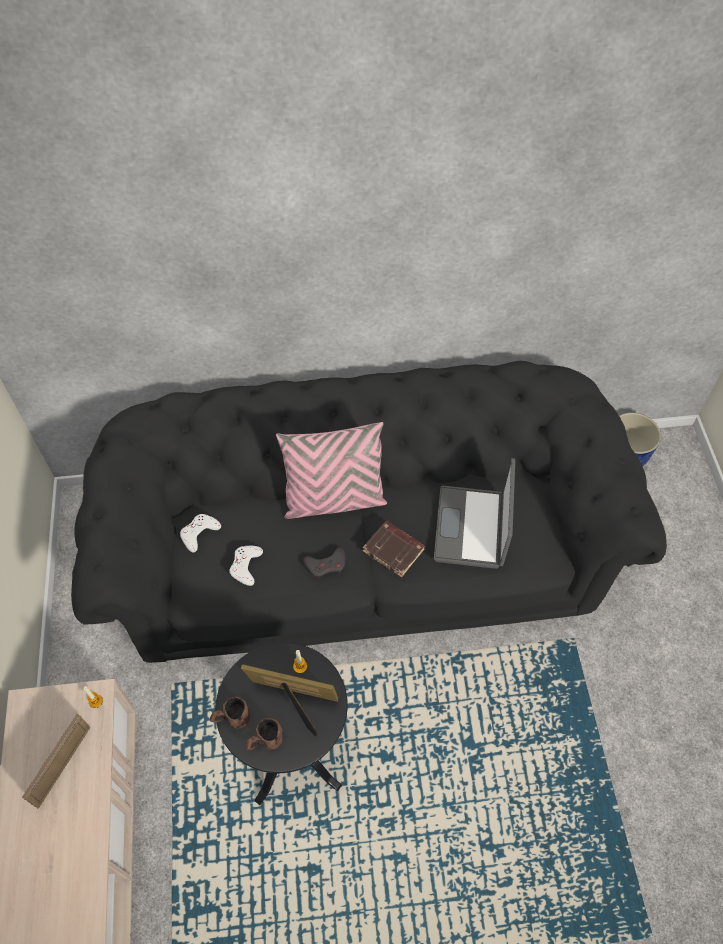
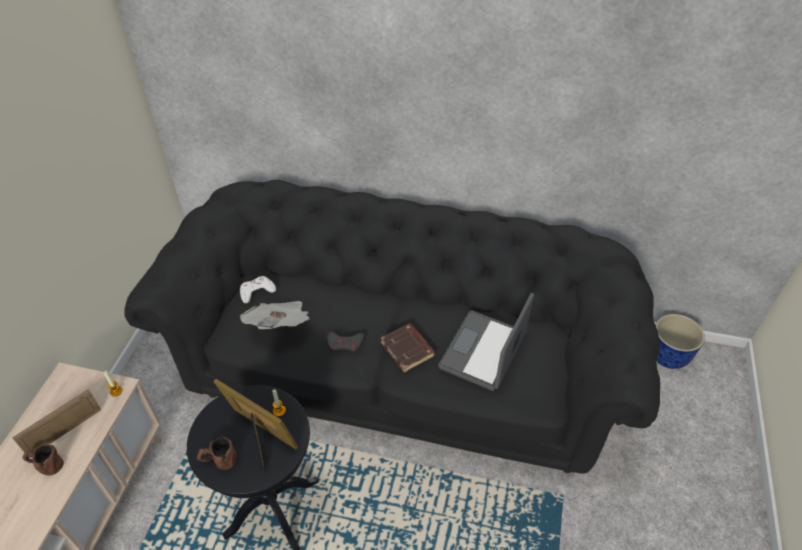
camera: 20 degrees right, 10 degrees down
(231, 719) = (202, 433): brown mug -> brown mug (46, 466)
(246, 566) = (280, 325): white game controller -> newspaper
(334, 500) = (376, 298): pink pillow -> none

